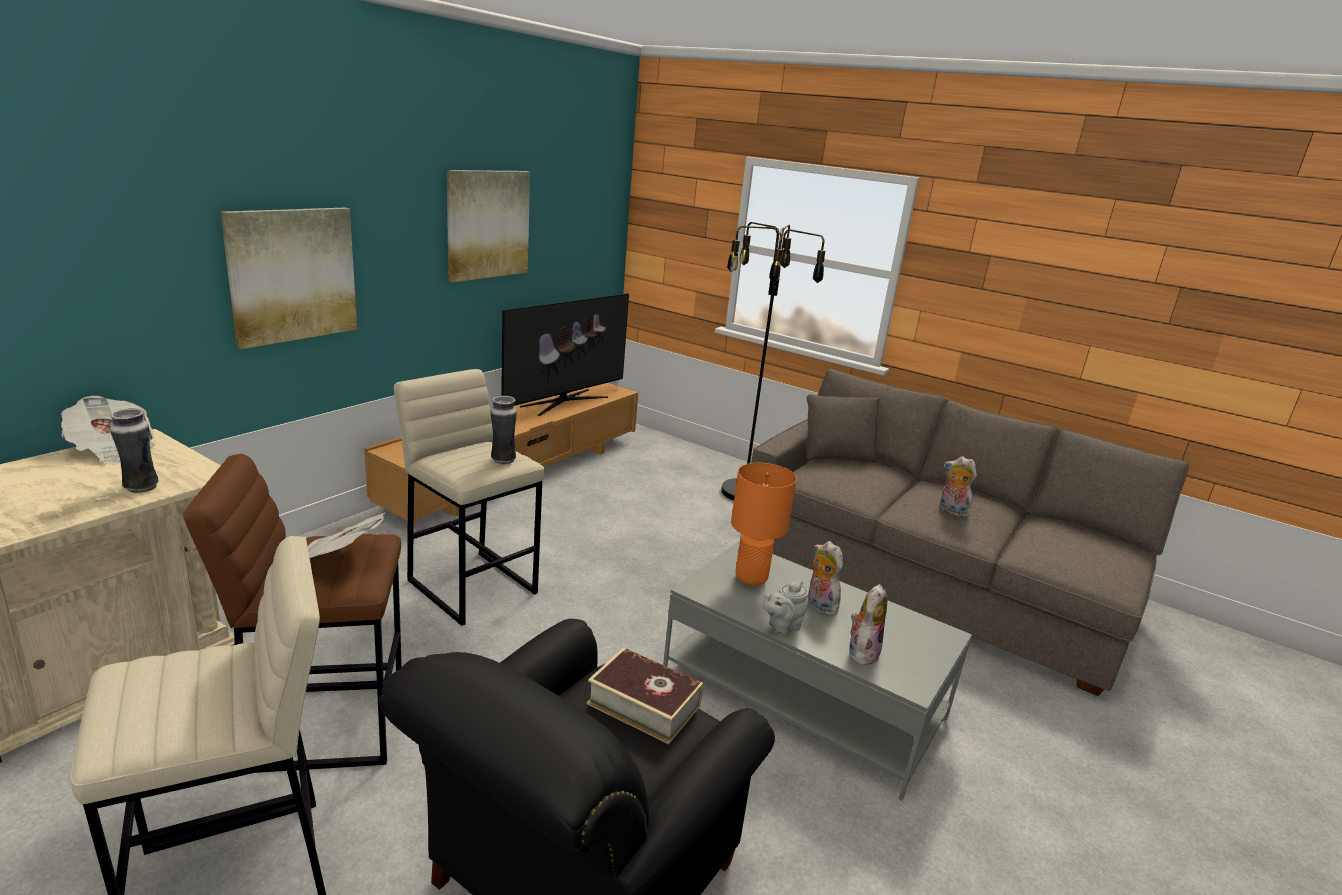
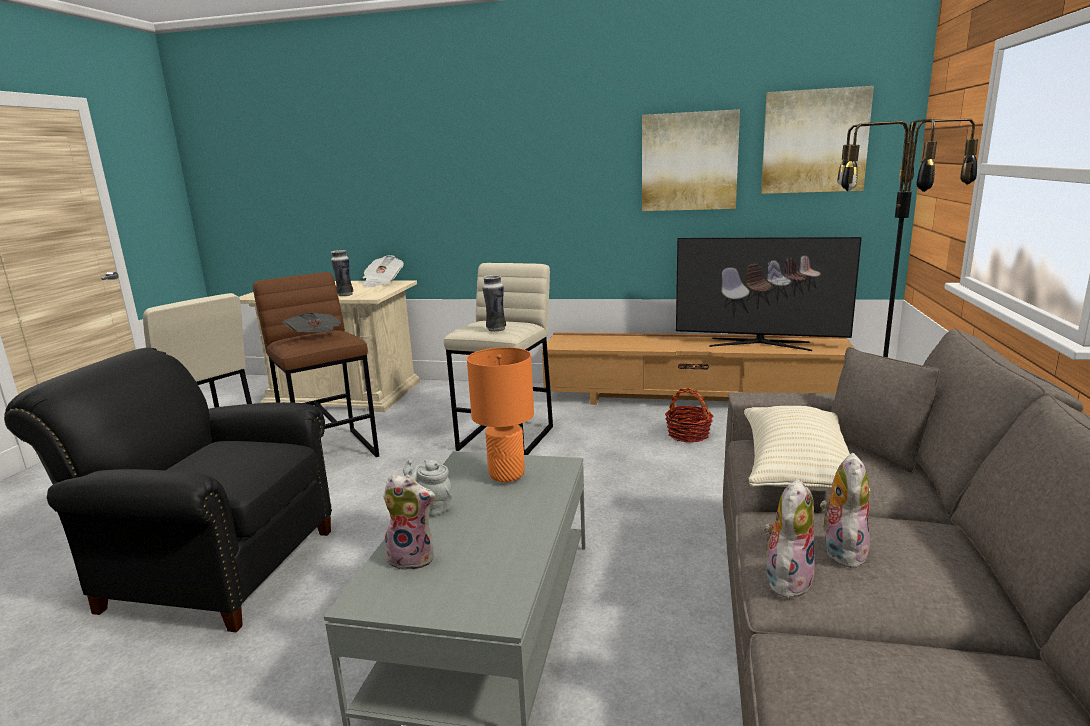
camera: 70 degrees right, 5 degrees down
(292, 275) = (506, 196): picture -> picture (814, 141)
(588, 504) = (688, 434): none -> basket
(644, 705) = (247, 463): book -> none
(819, 605) = (490, 519): plush toy -> plush toy (786, 579)
(852, 484) = (796, 470): none -> beige pillow

